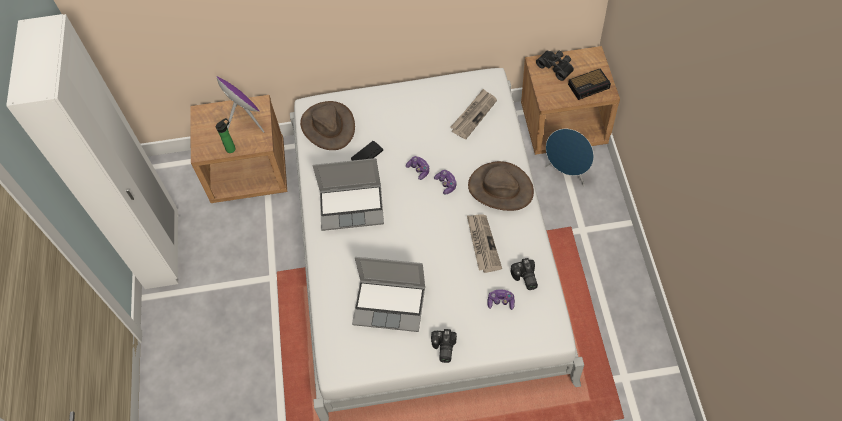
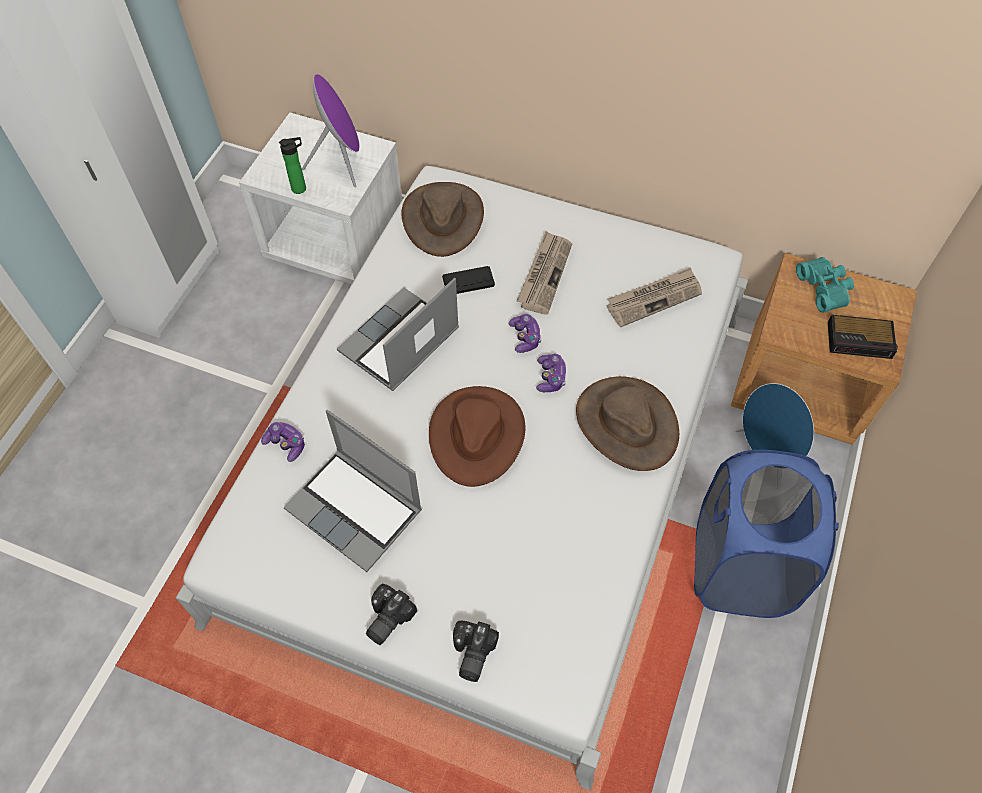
camera: 25 degrees right, 0 degrees up
(249, 172) = (336, 242): brown nightstand -> white nightstand
(352, 207) = (399, 342): laptop -> laptop turned 105 degrees clockwise
(427, 234) = (476, 435): none -> brown hat
(482, 243) = (547, 492): newspaper -> newspaper (544, 274)
(500, 302) = (517, 595): game controller -> game controller (286, 444)
(524, 278) = (576, 580): camera -> camera (470, 654)
(556, 67) = (825, 288): black binoculars -> turquoise binoculars
(588, 237) = (739, 567): none -> blue laundry basket

